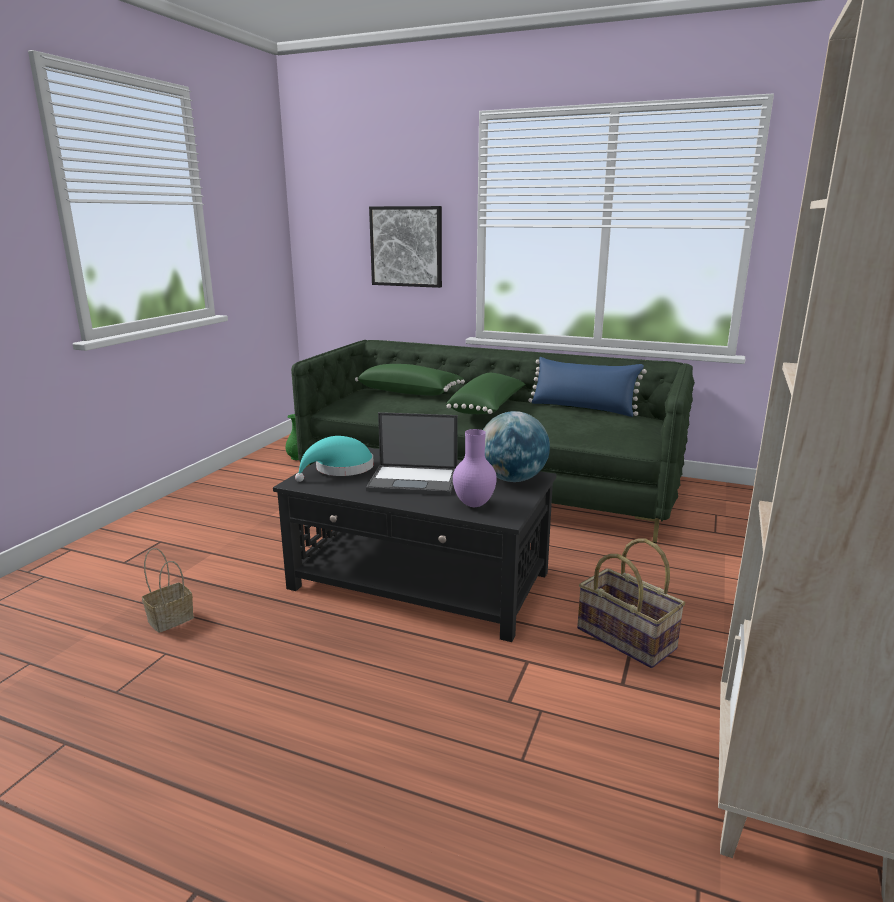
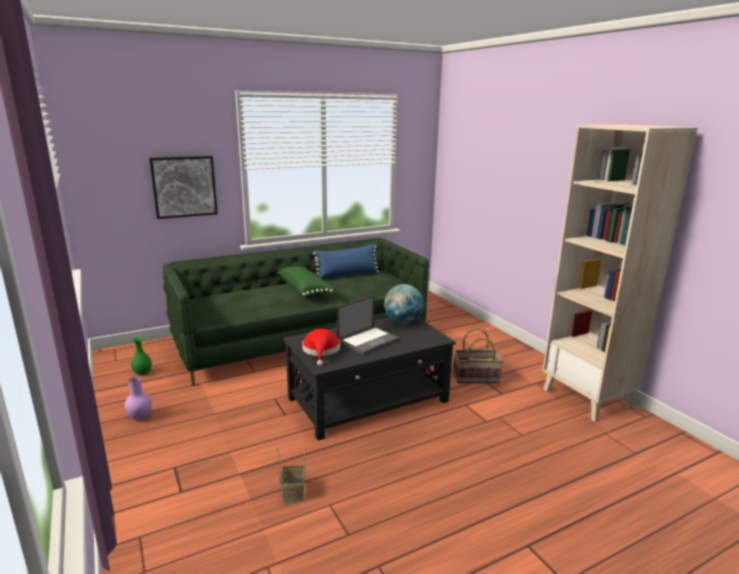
camera: 50 degrees left, 0 degrees up
(340, 469) = (321, 350): turquoise hat -> red hat
(410, 392) = (235, 293): green pillow -> none
(473, 504) = (417, 339): purple vase -> purple vase (140, 418)

